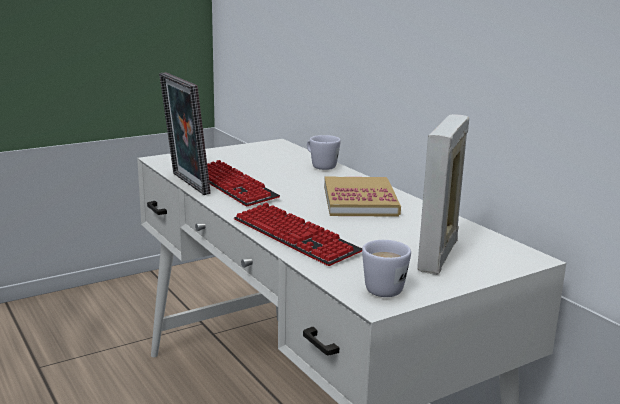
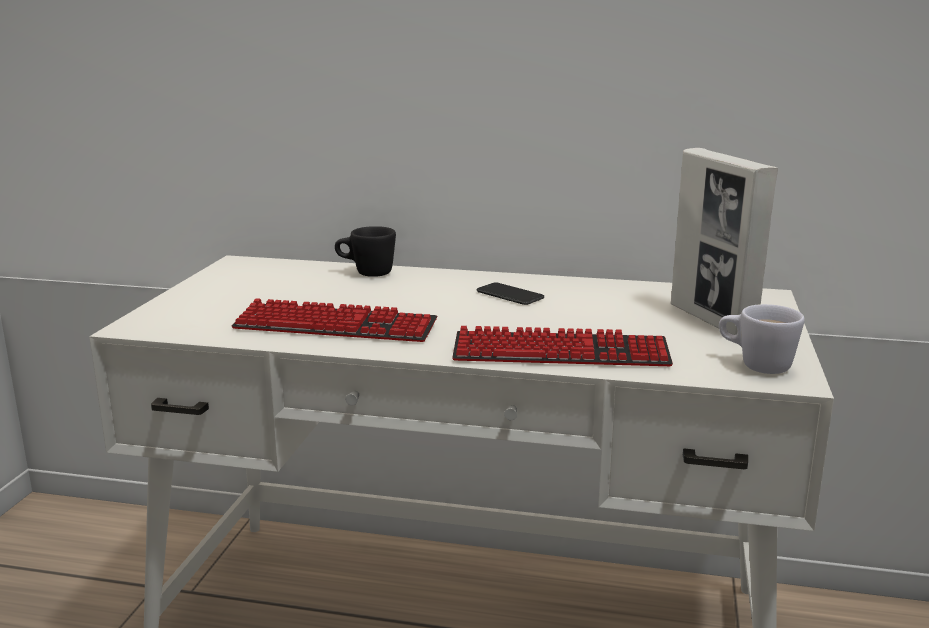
camera: 45 degrees left, 0 degrees up
(186, 184) = (271, 344): picture frame -> none
(320, 166) = (366, 273): white mug -> black mug
(360, 200) = (510, 295): book -> phone

